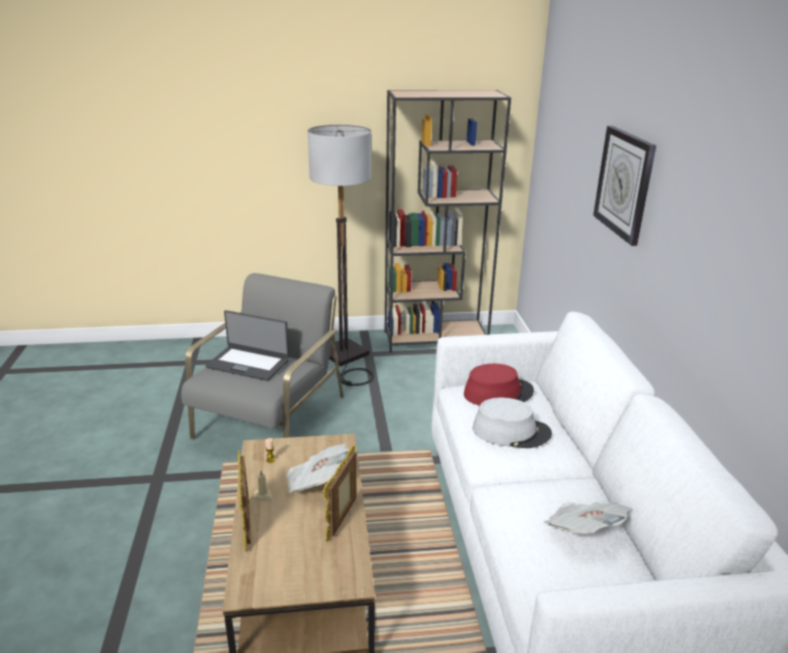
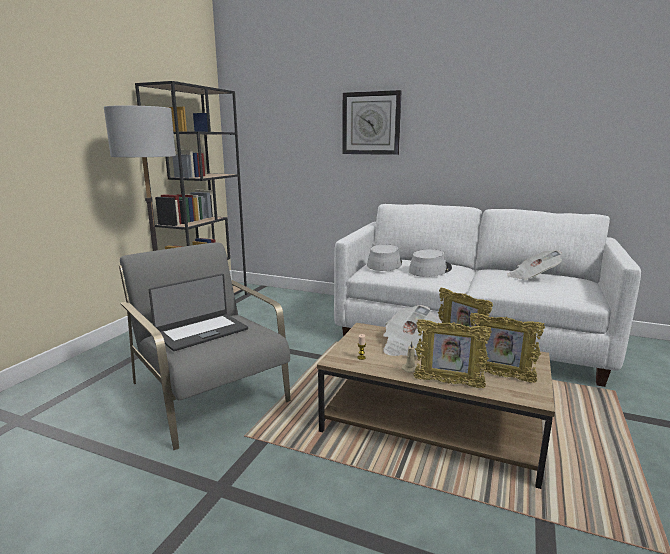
camera: 60 degrees left, 10 degrees down
(282, 560) = (499, 376): none -> picture frame
(498, 393) = (384, 264): red hat -> grey hat

